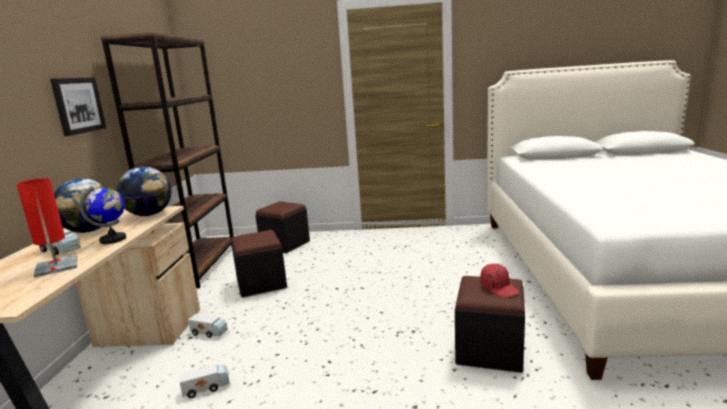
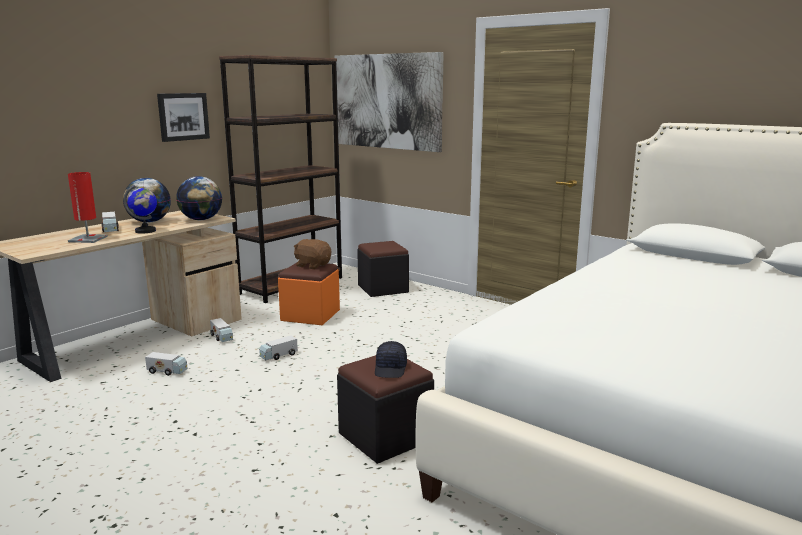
camera: 35 degrees right, 0 degrees up
(250, 79) = (387, 101): none -> picture
(257, 235) = (312, 265): none -> brown plush toy
(261, 283) = (310, 315): black ottoman -> orange ottoman
(294, 326) = (278, 356): none -> toy truck
(499, 288) = (391, 369): red cap -> black cap

